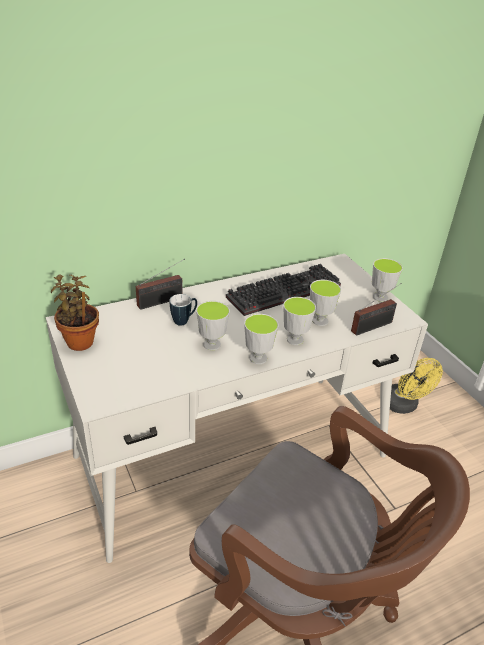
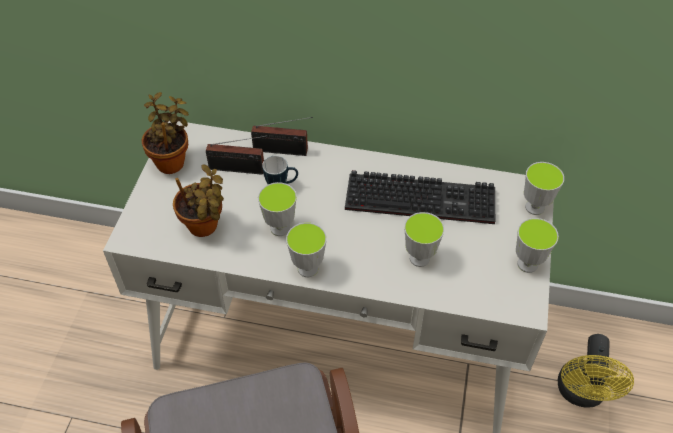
camera: 40 degrees right, 15 degrees up
(155, 368) = (205, 227): none -> potted plant
(295, 339) = (367, 267): cup -> cup (534, 207)
(374, 326) = (474, 298): radio -> radio (240, 169)

